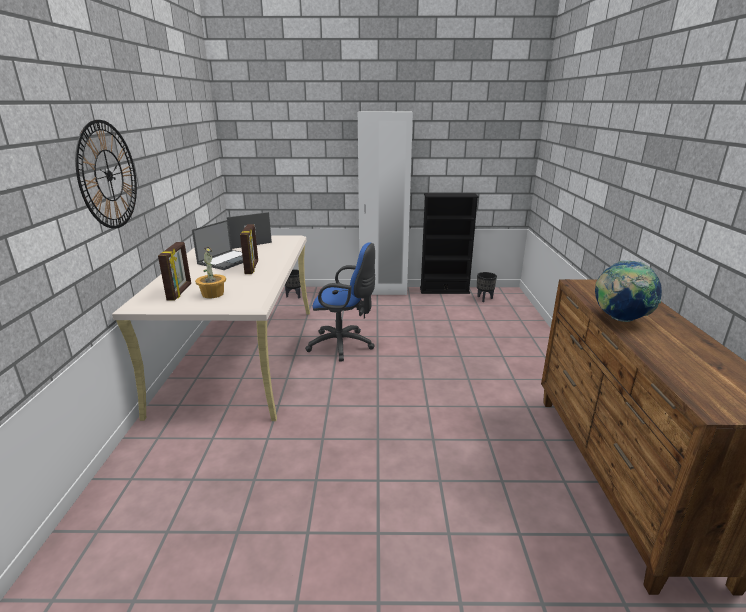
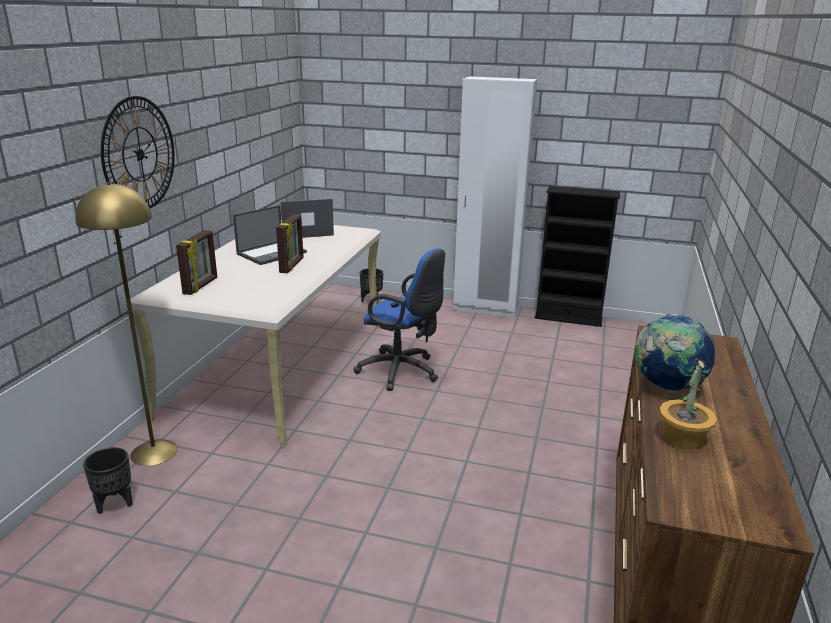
camera: 15 degrees right, 0 degrees up
(157, 447) = (154, 452): none -> yellow floor lamp
(212, 294) = (232, 292): potted plant -> potted plant (682, 438)
(484, 299) = (618, 336): black planter -> black planter (115, 504)

